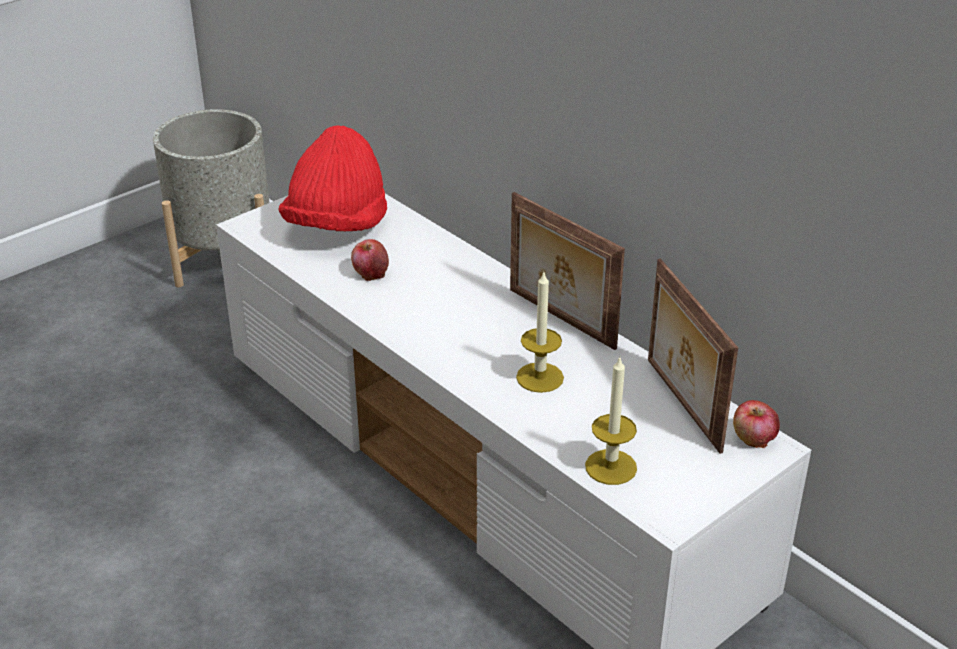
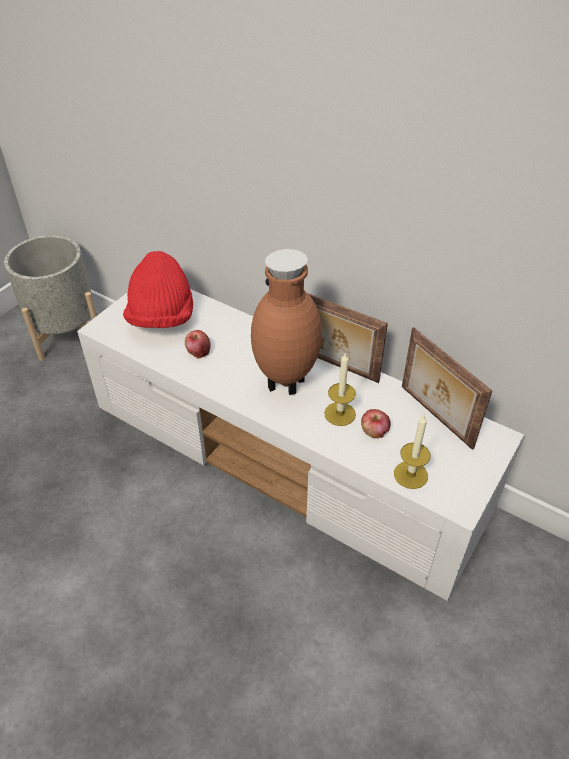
camera: 15 degrees left, 10 degrees up
(477, 331) = (286, 385): none -> brown vase
(753, 438) = (487, 434): apple -> apple (374, 432)

